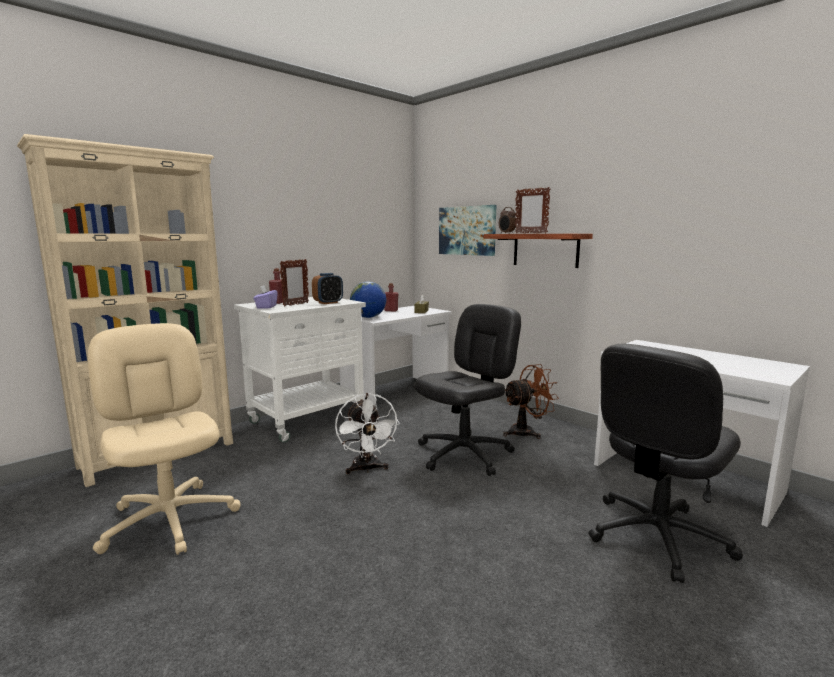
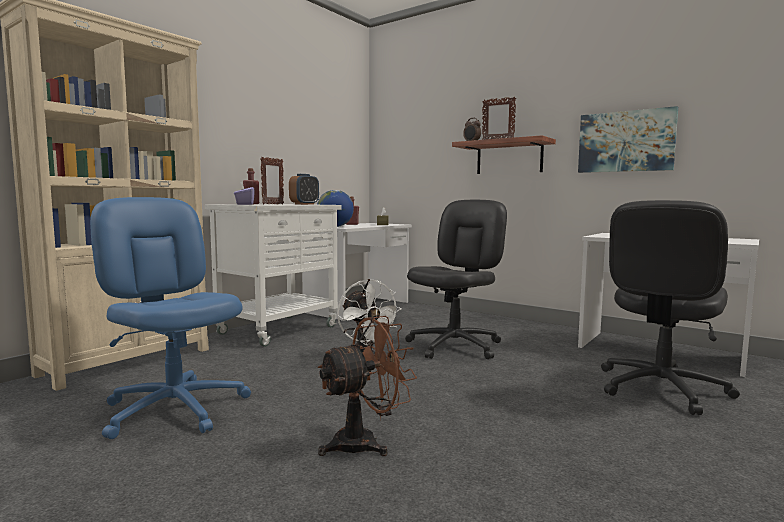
camera: 10 degrees left, 5 degrees down
(170, 519) = (176, 408): beige office chair -> blue office chair
(467, 230) = (427, 144): picture -> picture (625, 141)
(527, 432) = (503, 329): brown fan -> brown fan (365, 442)

